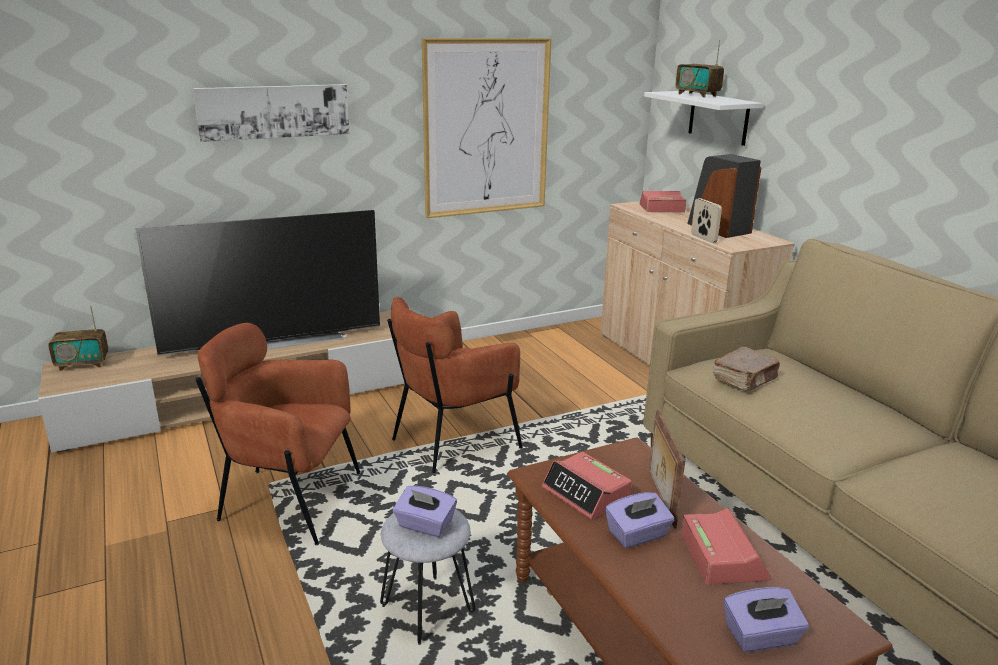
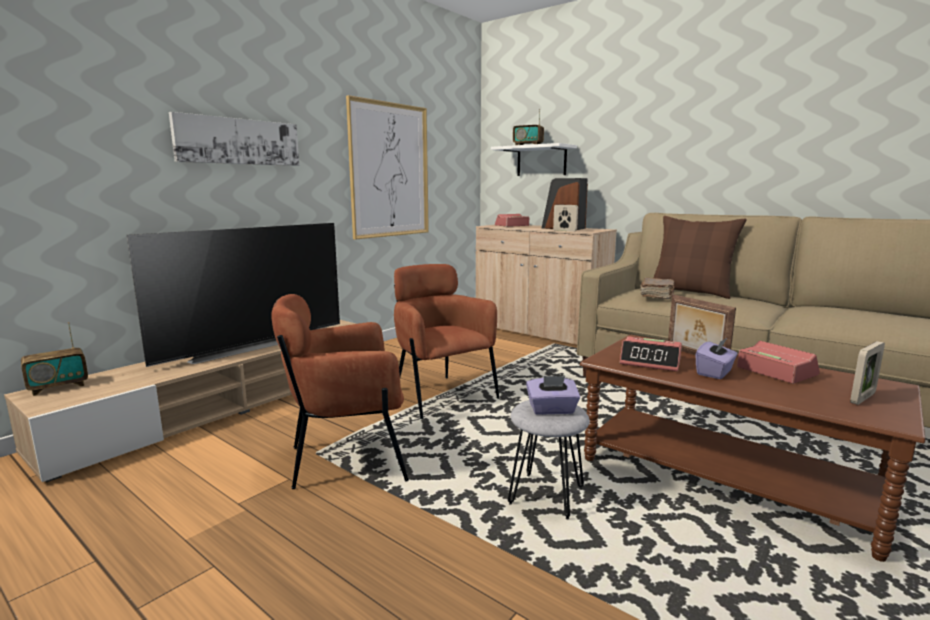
camera: 25 degrees left, 10 degrees down
(452, 440) = (441, 395): brown armchair -> brown armchair turned 120 degrees clockwise
(761, 637) = (862, 398): purple tissue box -> picture frame
(821, 377) = (691, 292): none -> brown pillow

